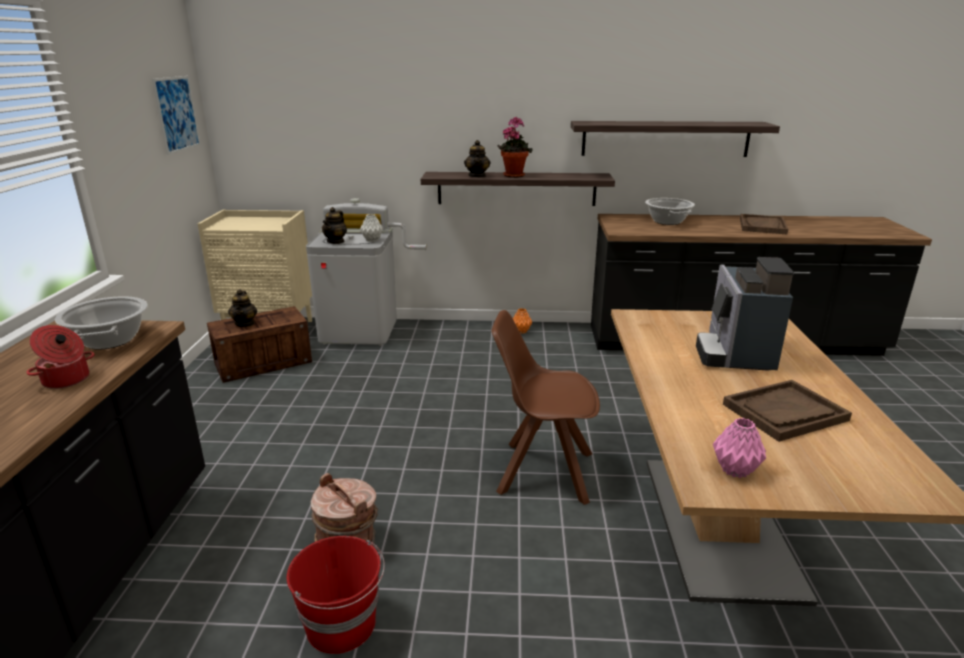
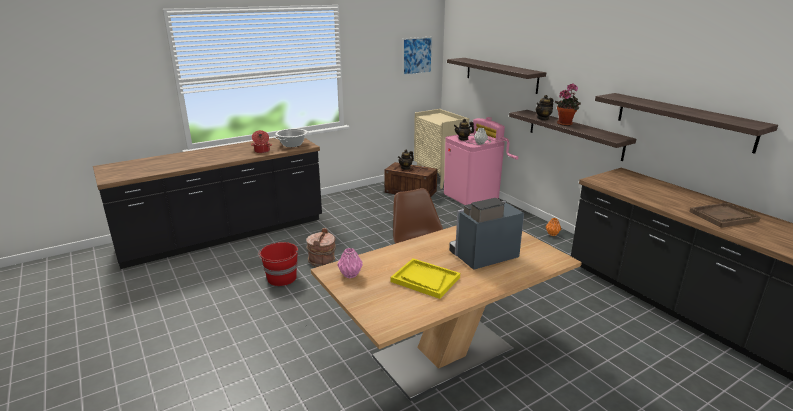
camera: 55 degrees right, 0 degrees up
(360, 126) = (500, 74): none -> shelf
(361, 332) = (472, 197): grey washing machine -> pink washing machine
(667, 221) = (652, 187): cooking pot -> none
(784, 412) = (425, 279): brown tray -> yellow tray

